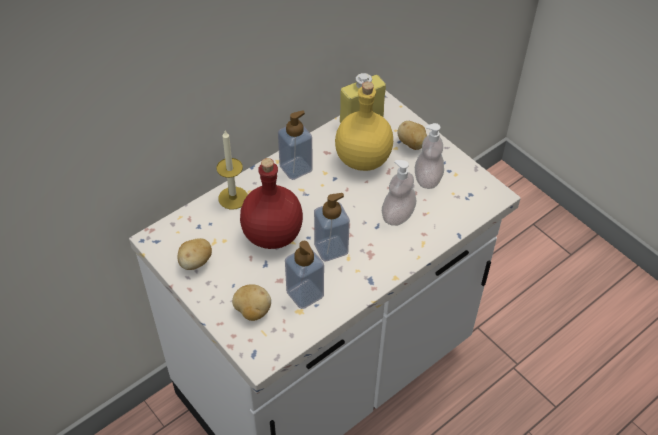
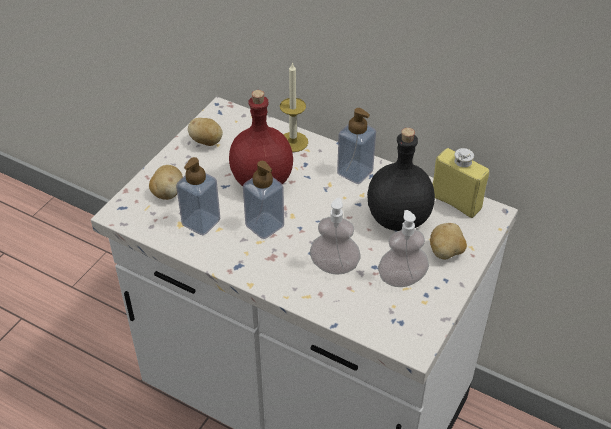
camera: 70 degrees right, 5 degrees down
(364, 160) = (398, 219): yellow bottle -> black bottle

